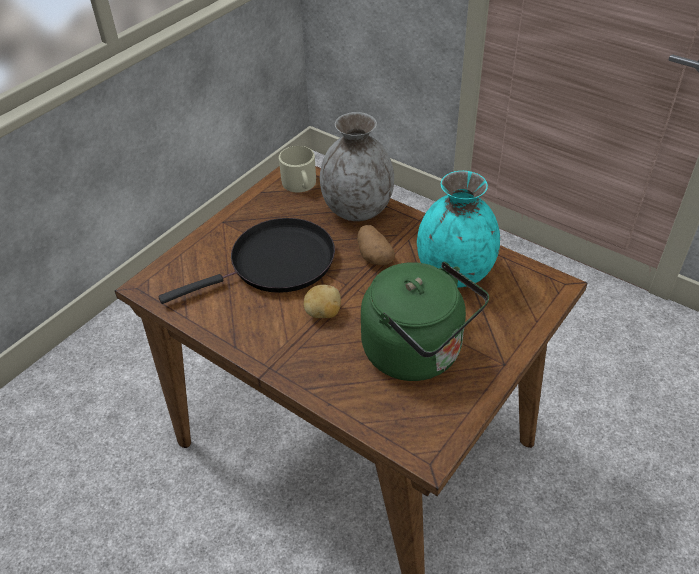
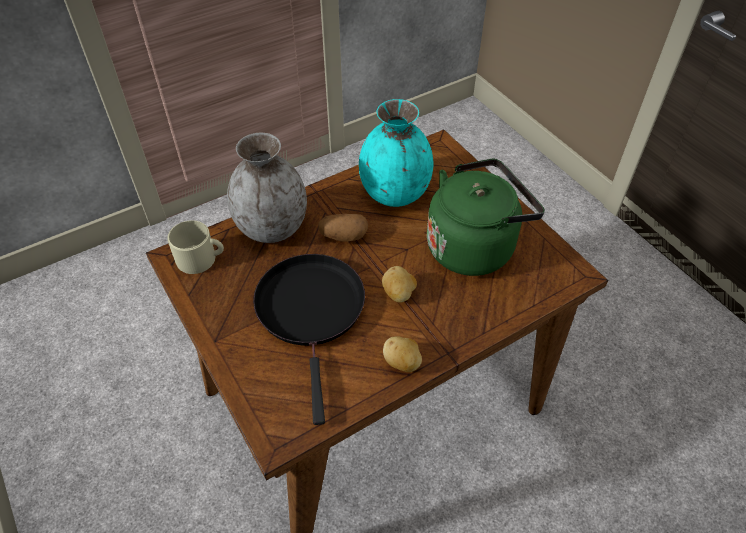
camera: 70 degrees left, 5 degrees up
(245, 338) = (402, 363): none -> potato

